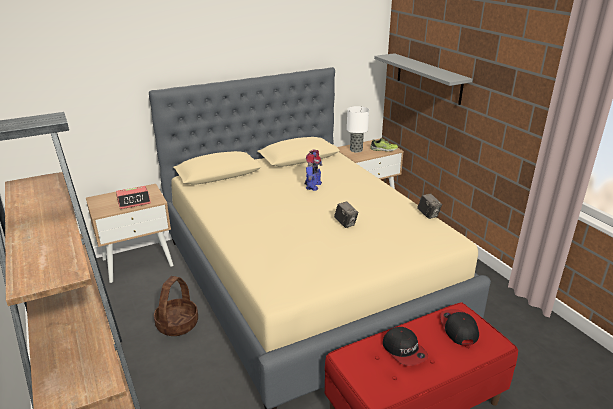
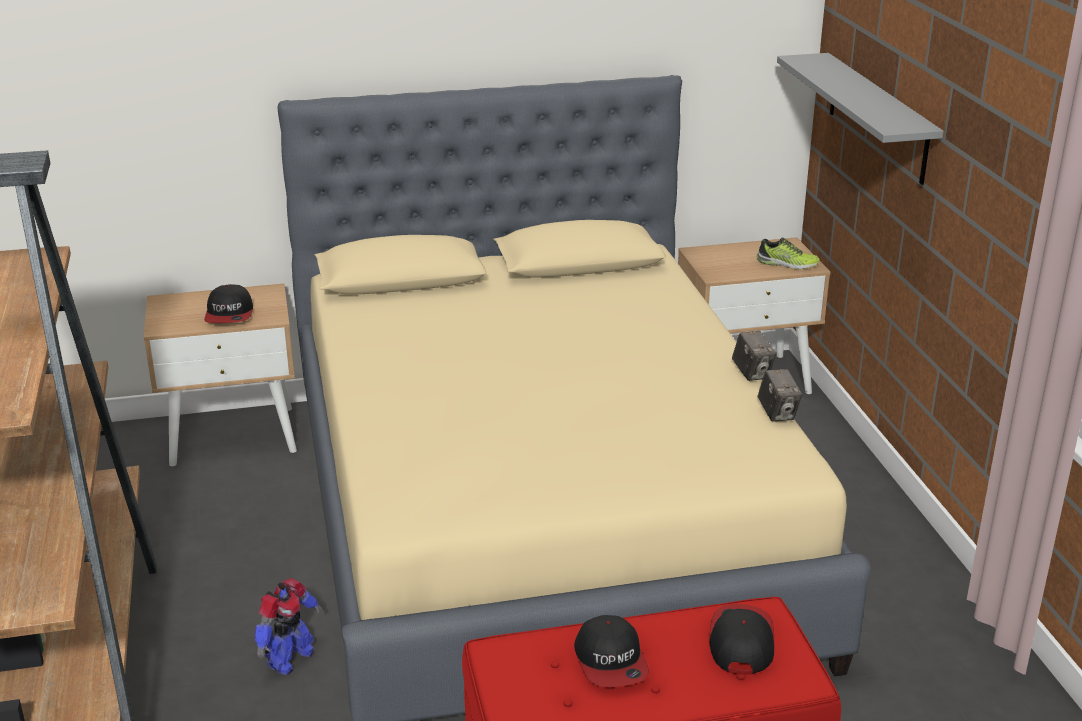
camera: 15 degrees right, 0 degrees up
(134, 201) = (230, 314): alarm clock -> cap
(177, 324) = (263, 560): basket -> none
(313, 186) = (574, 325): toy robot -> toy robot (289, 658)
(345, 223) = (596, 408): camera -> camera (752, 373)
(356, 150) = (725, 258): table lamp -> none

